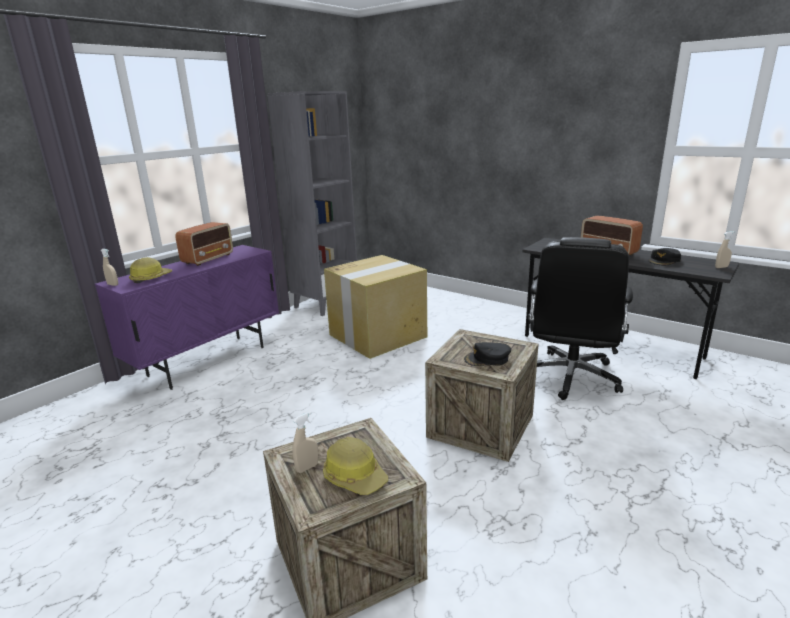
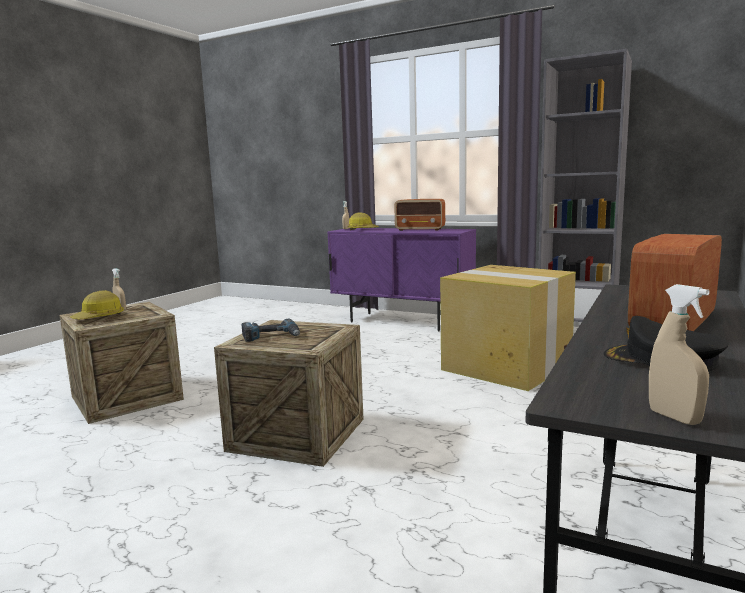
camera: 80 degrees right, 10 degrees down
(487, 359) = (272, 336): black cap -> power drill
(570, 377) = (456, 502): black office chair -> none

